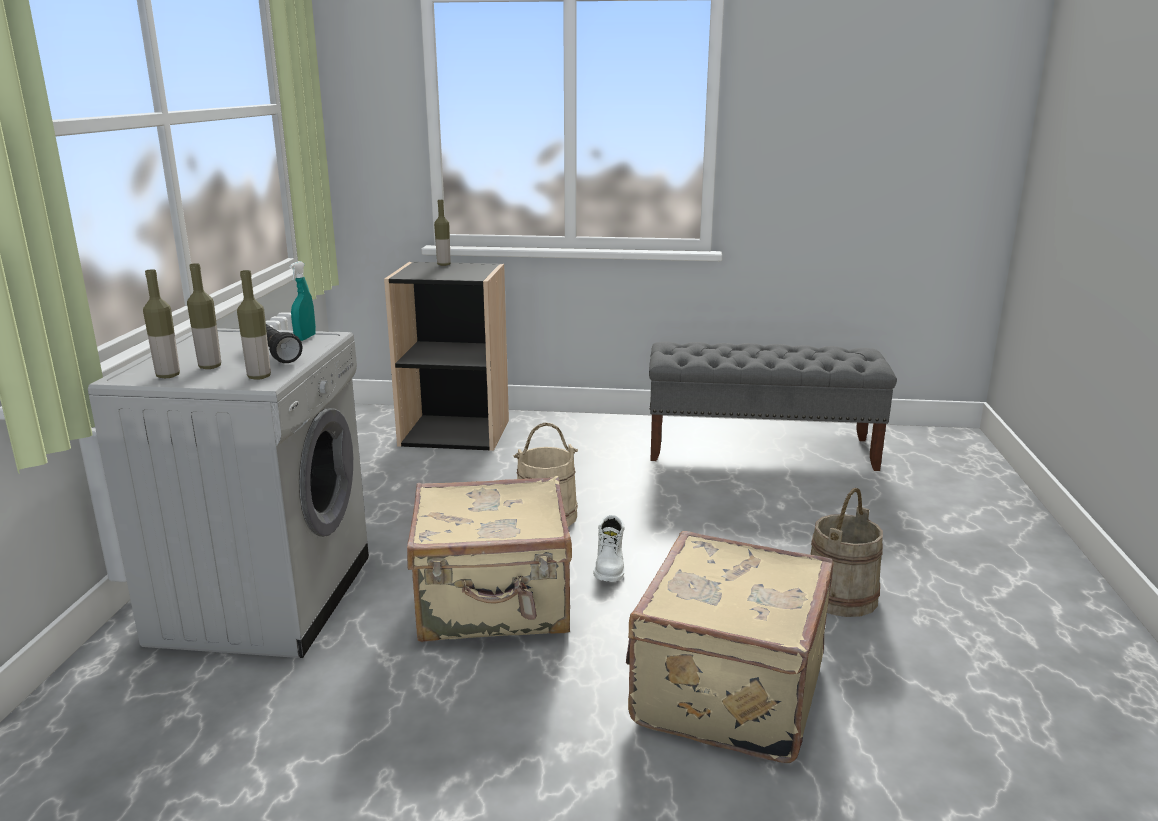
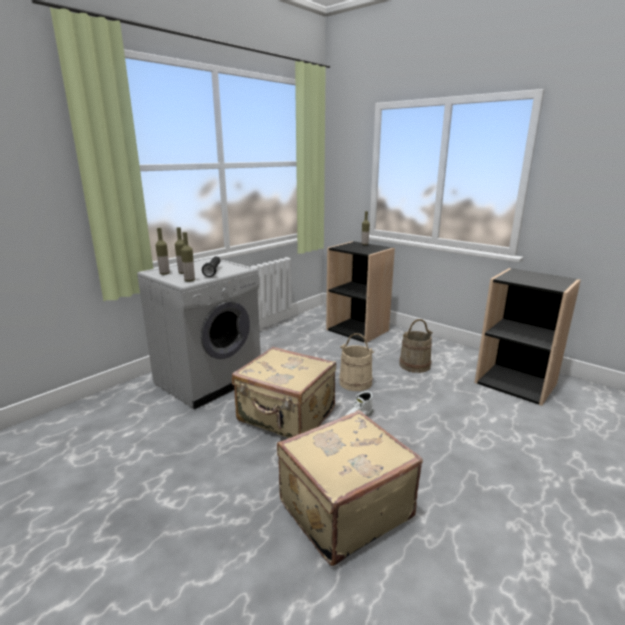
camera: 35 degrees right, 0 degrees up
(305, 338) = (235, 267): turquoise spray bottle -> none
(761, 449) = (516, 383): grey bench -> black bookcase
(841, 596) = (471, 487): beige bucket -> beige bucket (414, 365)

